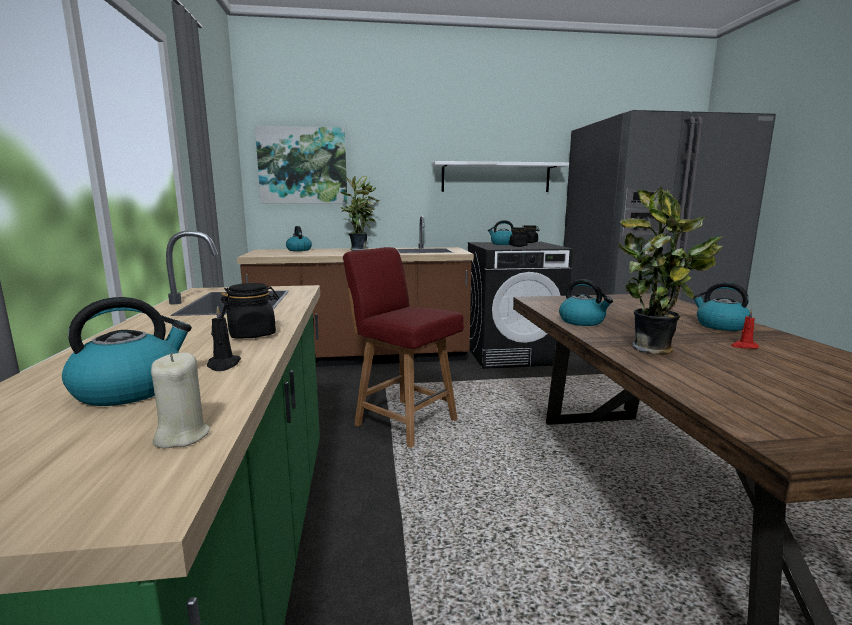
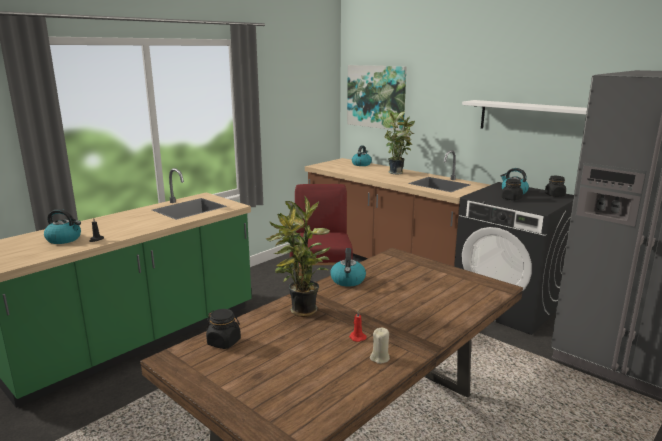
camera: 50 degrees right, 5 degrees up
(182, 436) = (36, 257): beige candle -> beige candle (380, 358)
(252, 334) = (137, 229): black jar -> black jar (224, 342)
(720, 326) = (416, 324): kettle -> none

